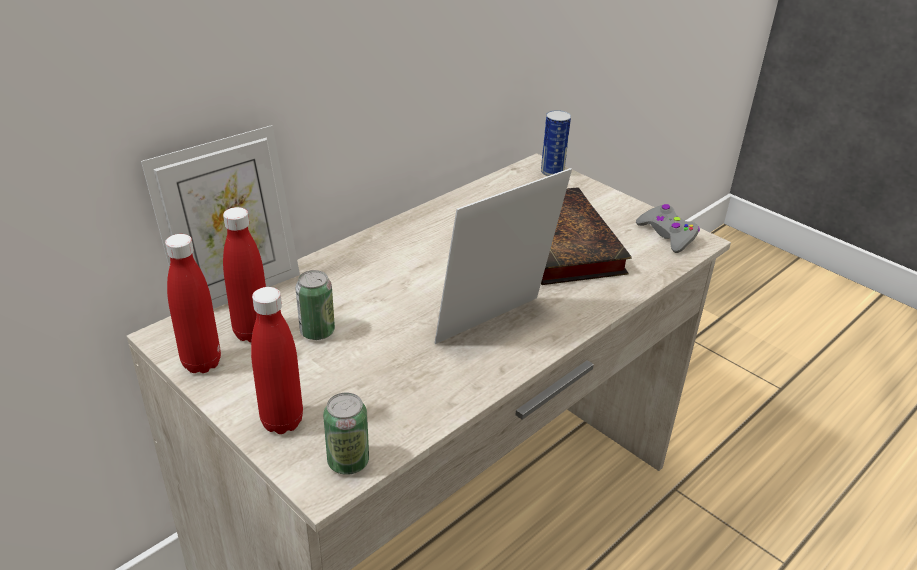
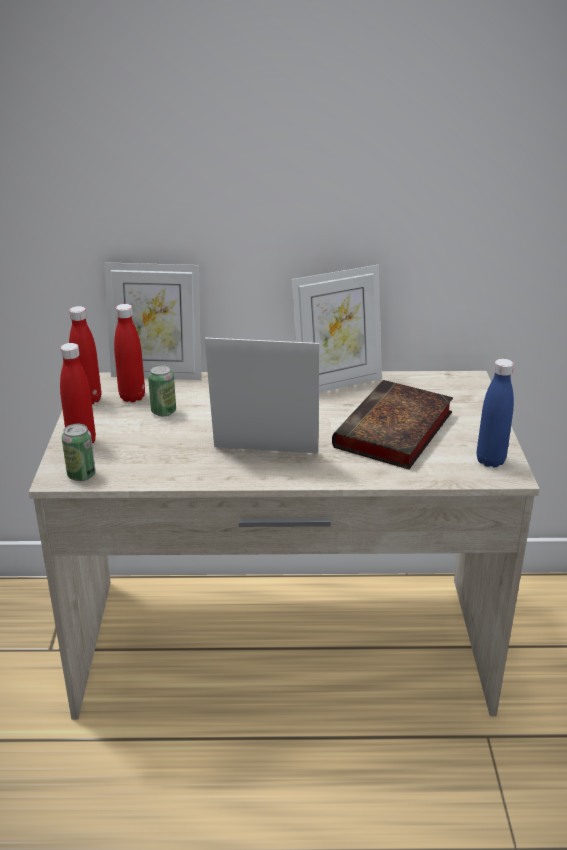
camera: 45 degrees right, 5 degrees down
(439, 218) = (336, 383): none -> picture frame
(552, 172) = (474, 387): can -> none
(667, 235) = (490, 461): grey game controller -> blue bottle

